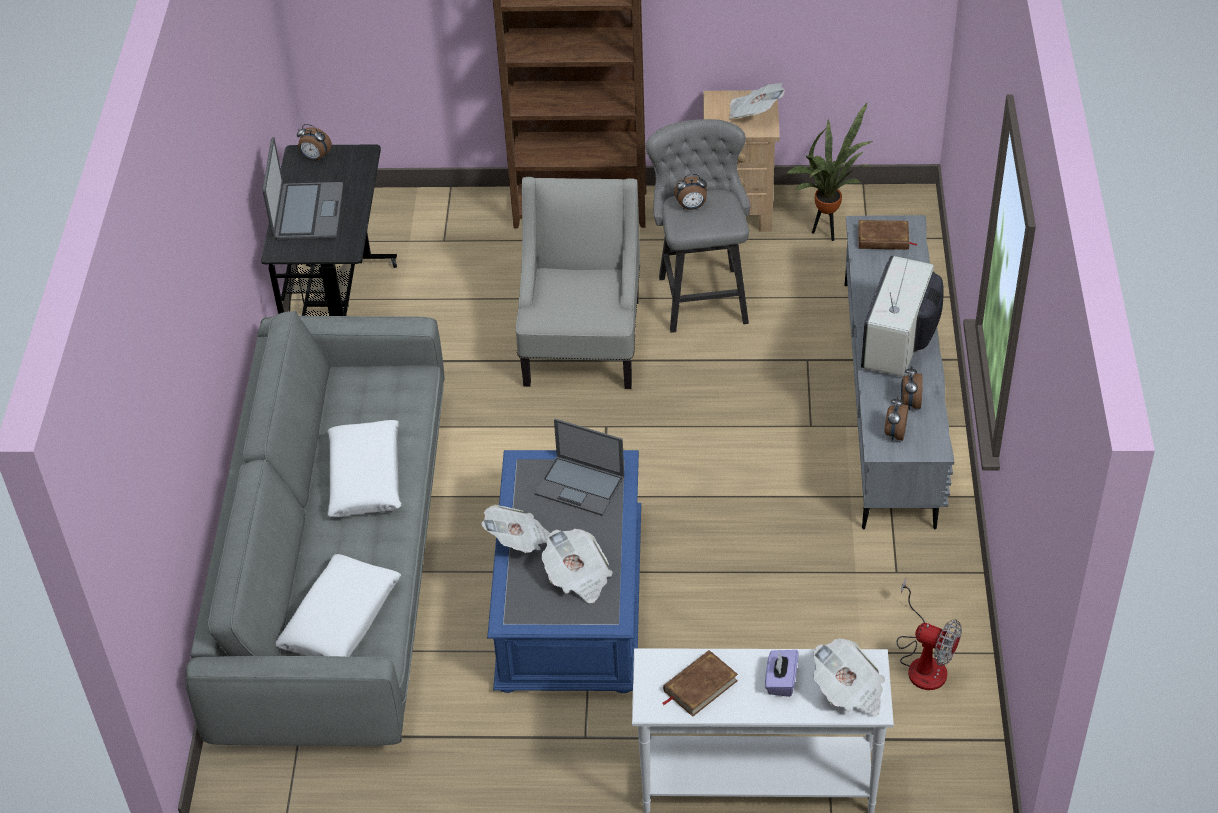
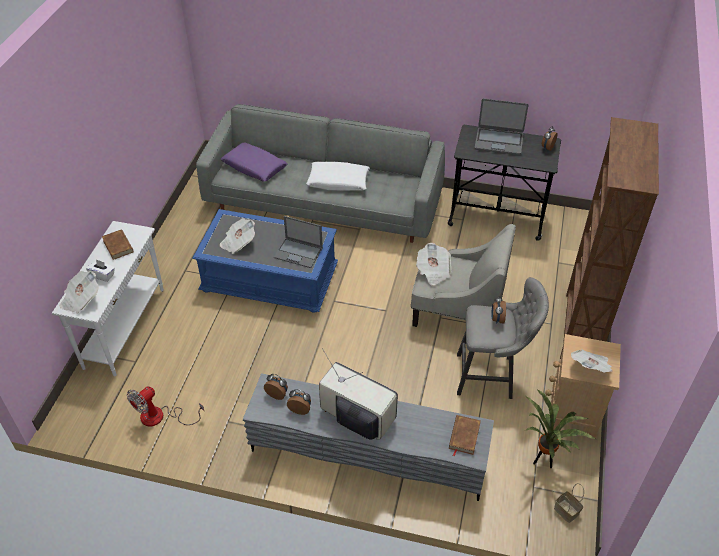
camera: 100 degrees right, 0 degrees up
(341, 619) = (254, 167): white pillow -> purple pillow
(519, 541) = (271, 226): newspaper -> newspaper (433, 271)
(581, 485) = (299, 253): laptop -> laptop turned 105 degrees counterclockwise
(781, 681) = (103, 275): purple tissue box -> white tissue box
(889, 209) = (565, 511): none -> basket

